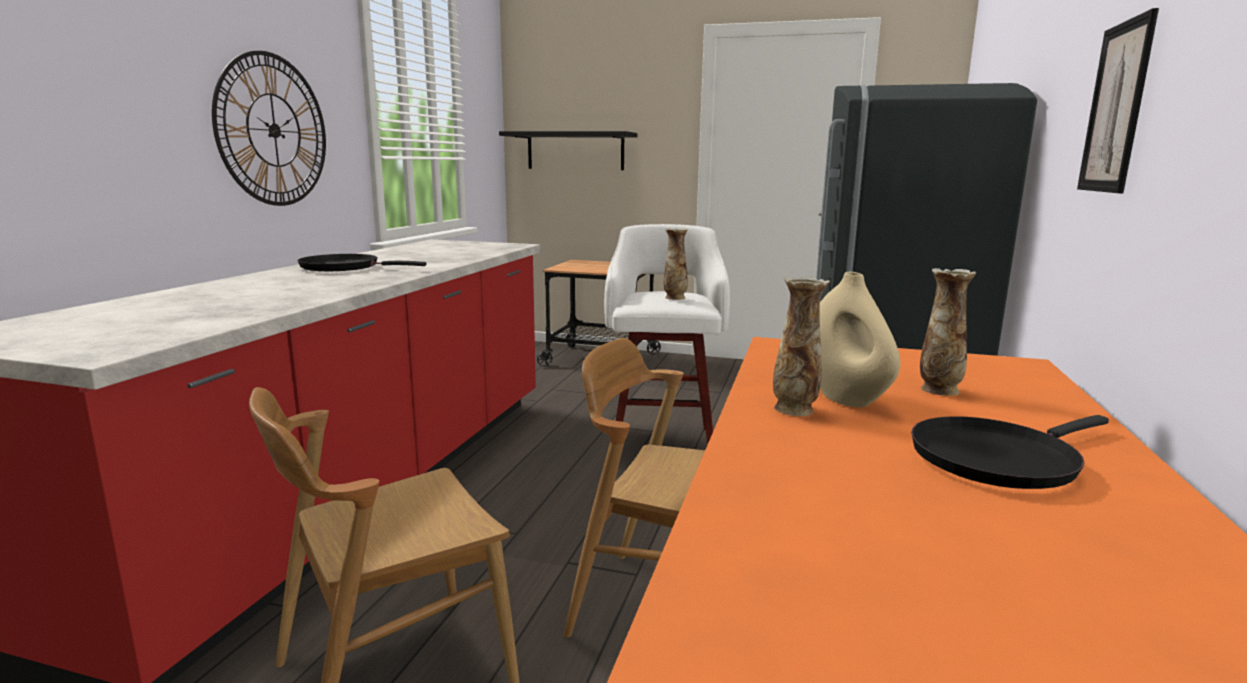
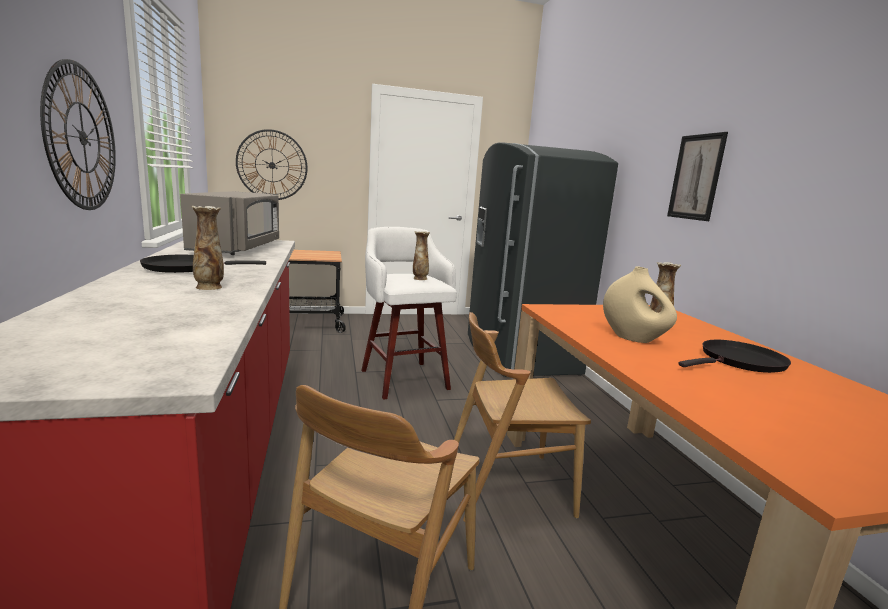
camera: 30 degrees left, 0 degrees up
(449, 251) = (237, 248): none -> grey microwave
(575, 151) = (272, 165): black shelf -> wall clock
(795, 409) = (624, 348): vase -> vase (209, 287)
(998, 458) = (739, 361): black frying pan -> black frying pan turned 150 degrees counterclockwise

